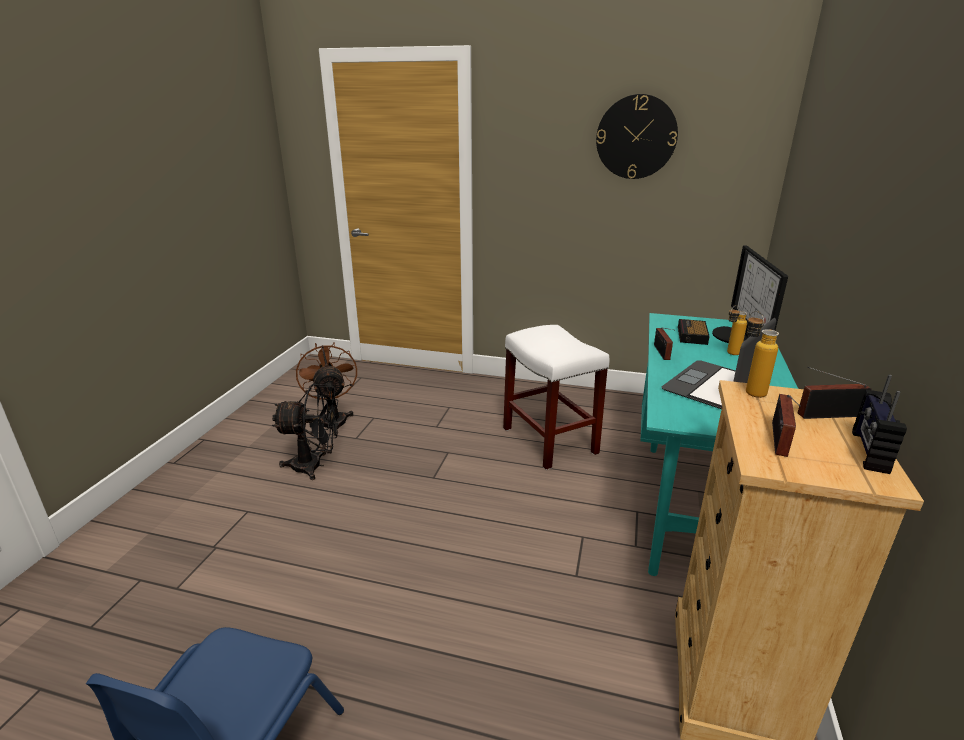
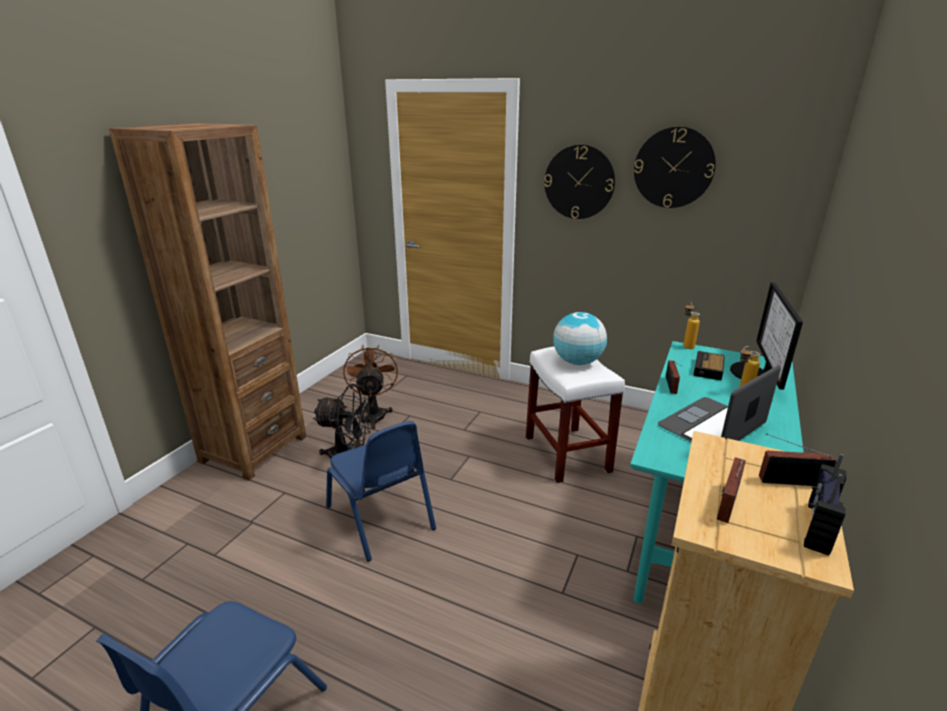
camera: 10 degrees right, 0 degrees up
(199, 469) = (253, 449): none -> brown bookcase
(365, 525) = (381, 517): none -> blue chair
(539, 156) = (579, 182): none -> wall clock
(558, 341) = (577, 362): none -> globe
(749, 390) = (719, 444): bottle -> bottle (686, 345)

